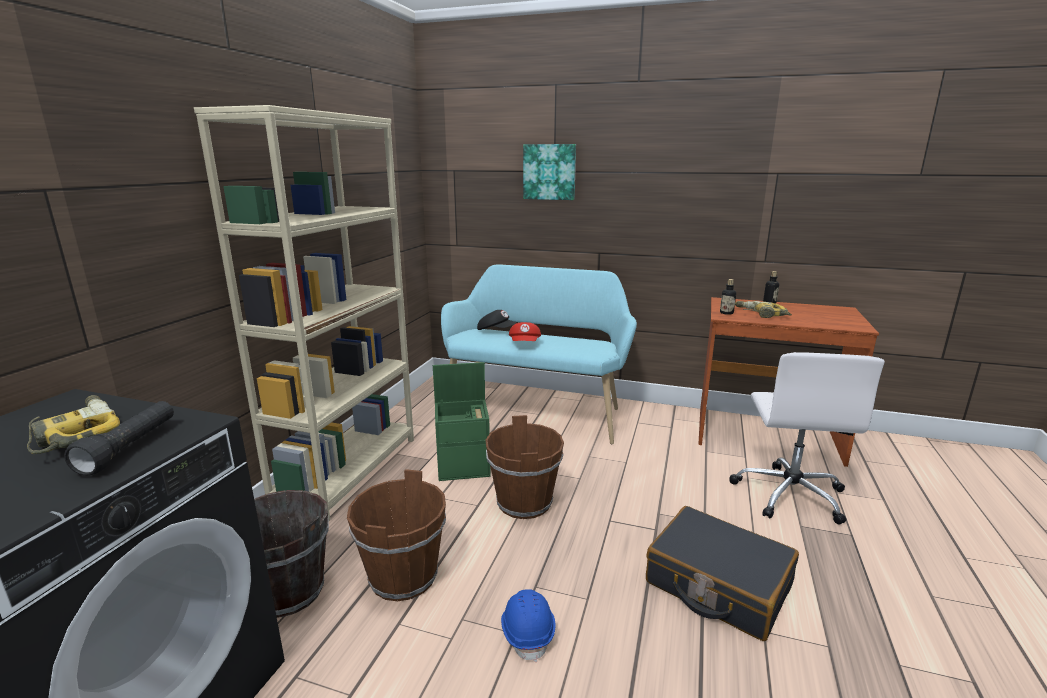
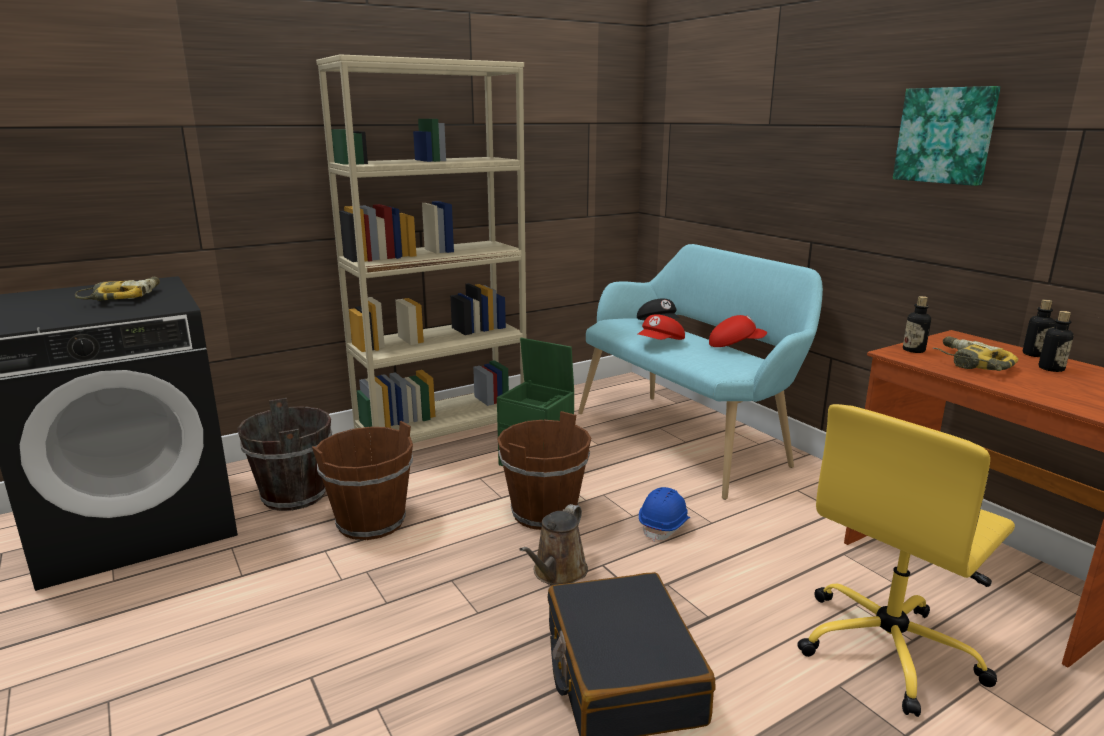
camera: 40 degrees right, 0 degrees up
(130, 448) = (123, 310): black flashlight -> none
(528, 632) = (396, 607): blue hard hat -> blue hard hat (664, 526)
(549, 172) = (762, 125): picture -> picture (945, 135)
(567, 334) = (735, 345): none -> red cap
(593, 541) = (557, 573): none -> brown watering can
(789, 494) = (888, 648): white office chair -> yellow office chair
(791, 309) = (1051, 368): none -> bottle

